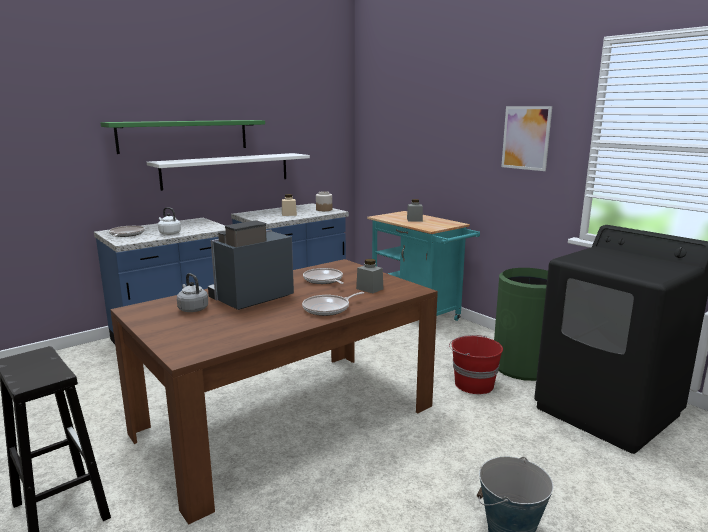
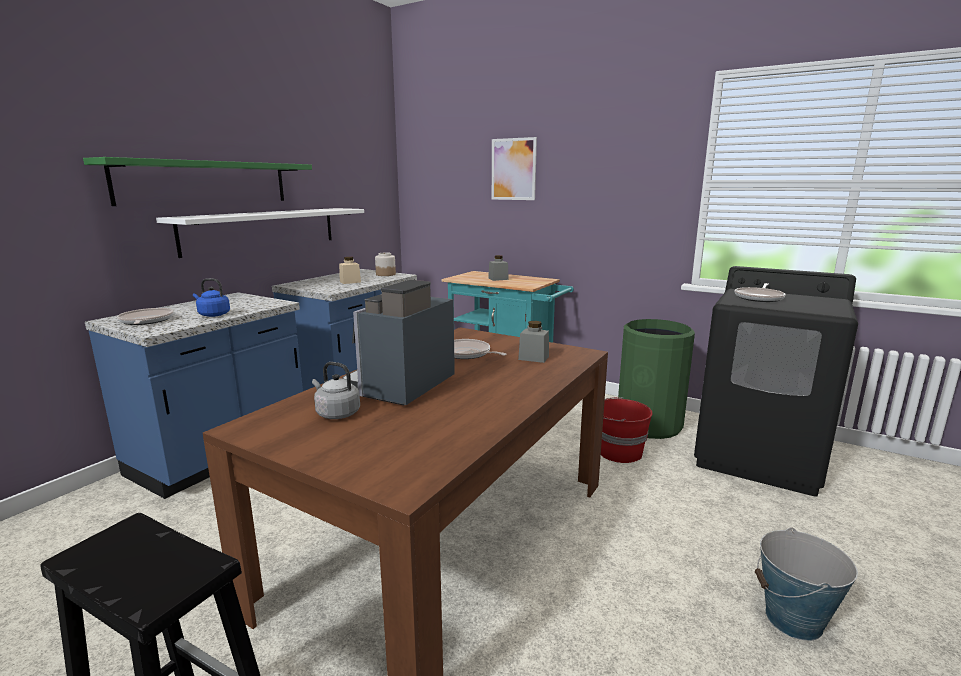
camera: 20 degrees left, 0 degrees up
(169, 233) = (213, 315): white kettle -> blue kettle
(328, 308) = (517, 387): frying pan -> frying pan (759, 298)
(526, 138) = (625, 181): picture -> picture (513, 169)

